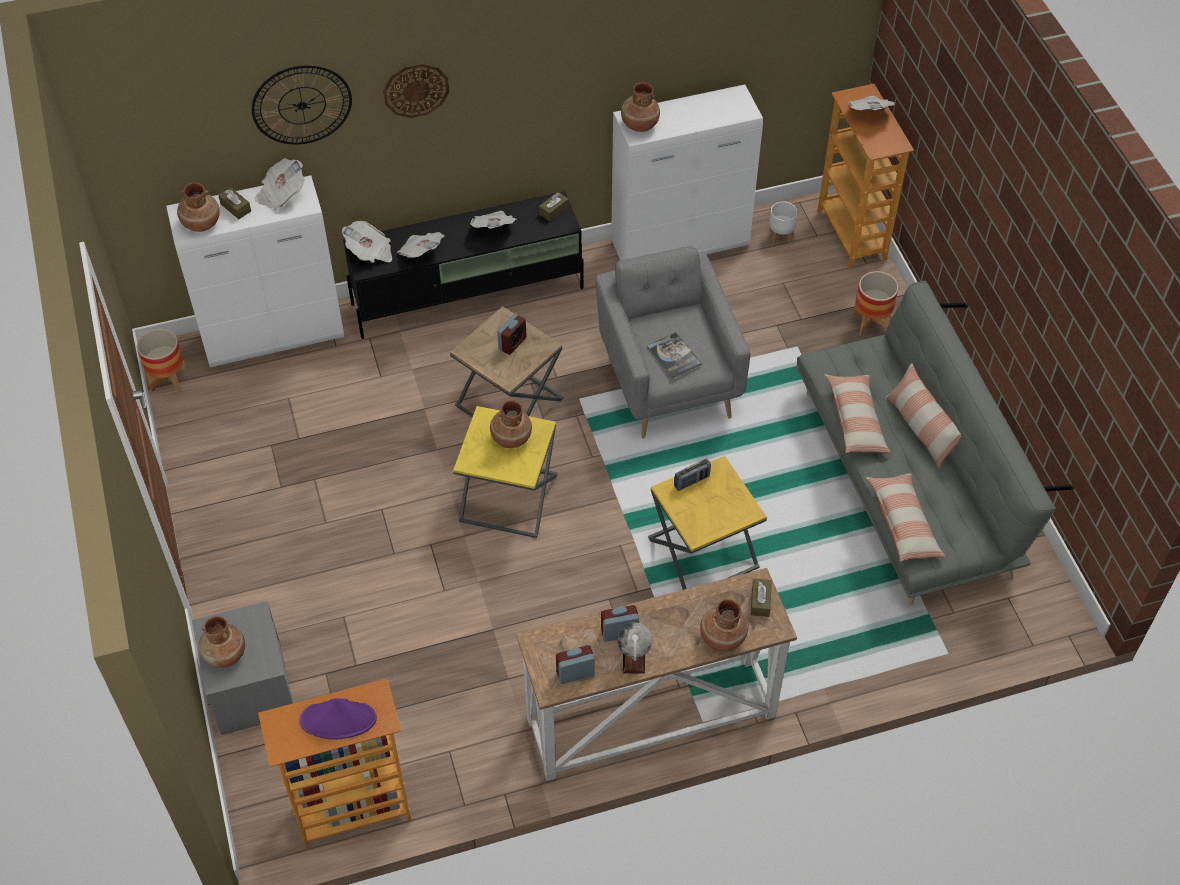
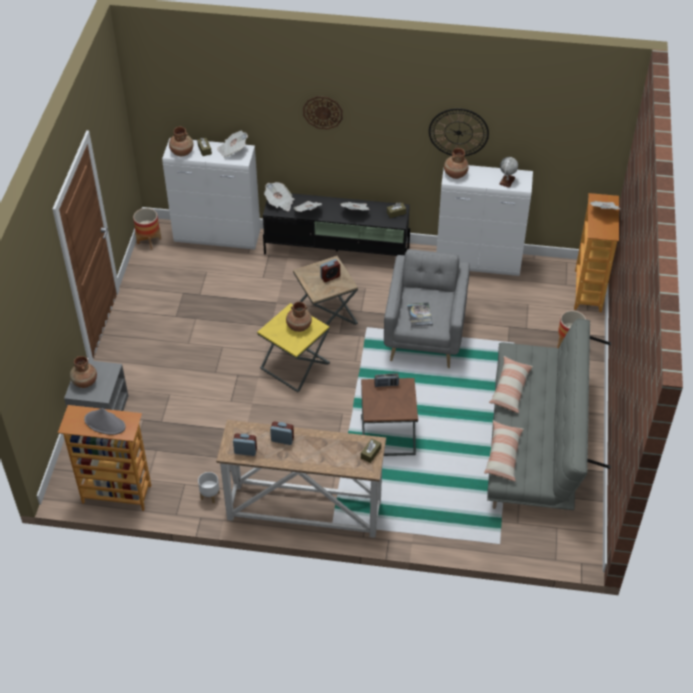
camera: 25 degrees right, 5 degrees down
(302, 105) = (254, 101): wall clock -> wall clock (458, 132)
(338, 719) = (105, 423): purple hat -> grey hat
(634, 659) = (281, 456): globe -> globe (507, 181)
(703, 552) = (388, 435): yellow side table -> brown side table
(722, 637) = (337, 463): brown vase -> none
(780, 236) = (542, 277): white planter -> white planter (209, 495)
(920, 428) = (547, 407): pillow -> none

